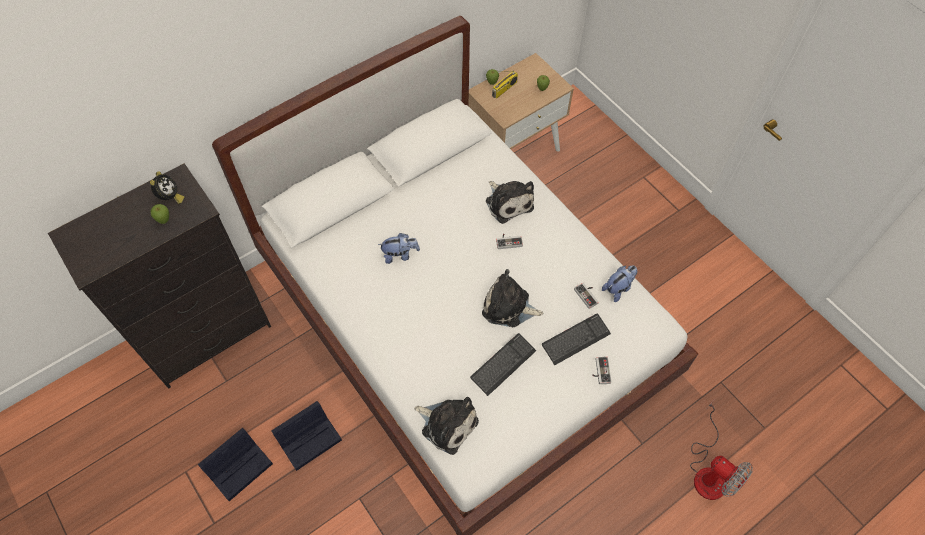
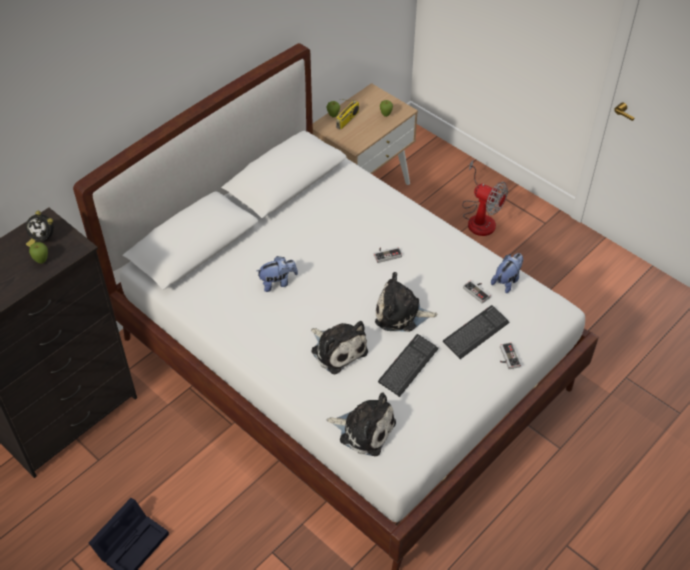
camera: 10 degrees left, 10 degrees down
(170, 198) = (42, 240): alarm clock -> alarm clock turned 120 degrees clockwise
(310, 437) = (204, 501): black storage box -> none
(508, 202) = (377, 219): plush toy -> plush toy (337, 349)
(709, 471) = (634, 463): fan -> fan (480, 217)

